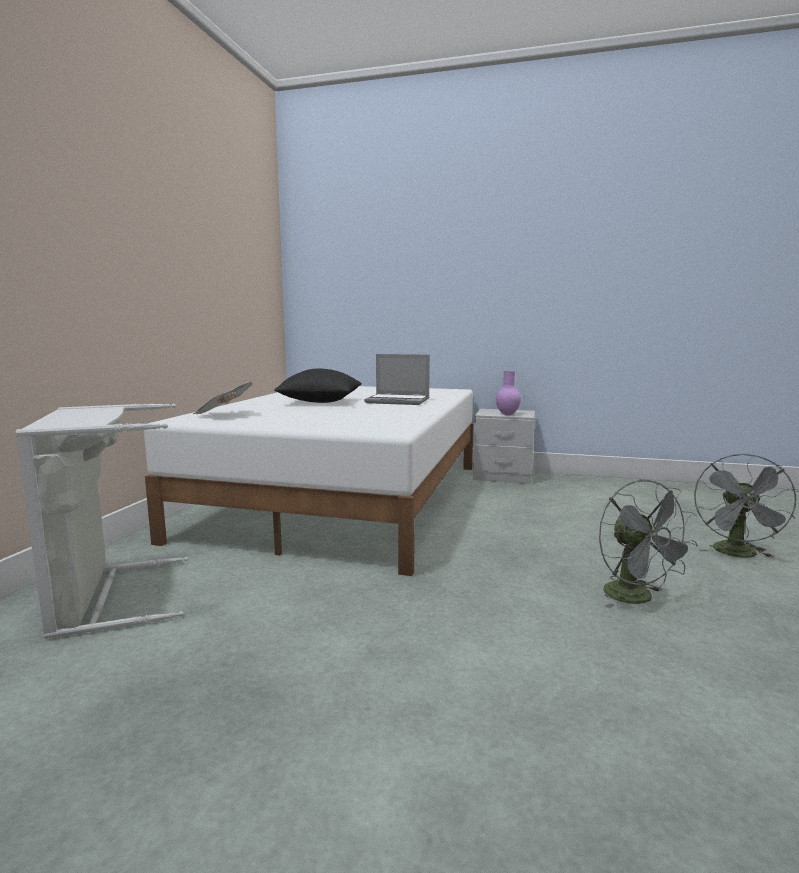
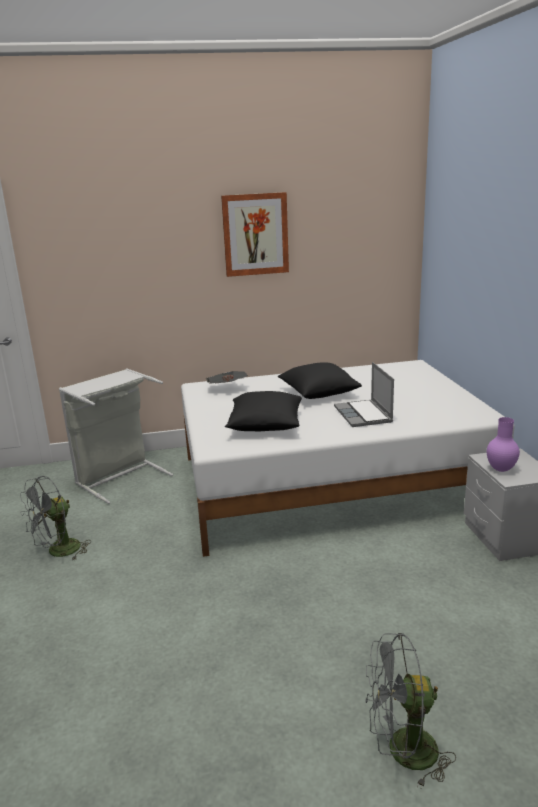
camera: 65 degrees right, 10 degrees up
(175, 226) = (255, 234): none -> picture
(365, 417) = (265, 426): none -> black pillow
(637, 598) = (229, 674): grey fan -> grey fan (58, 552)

